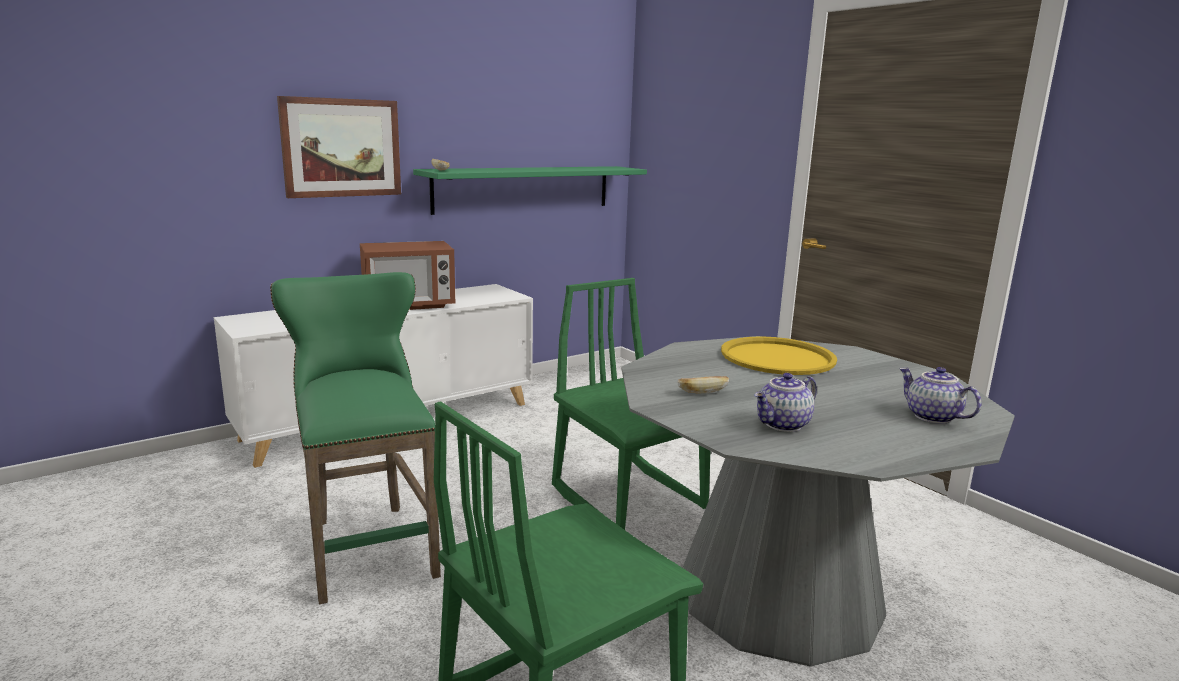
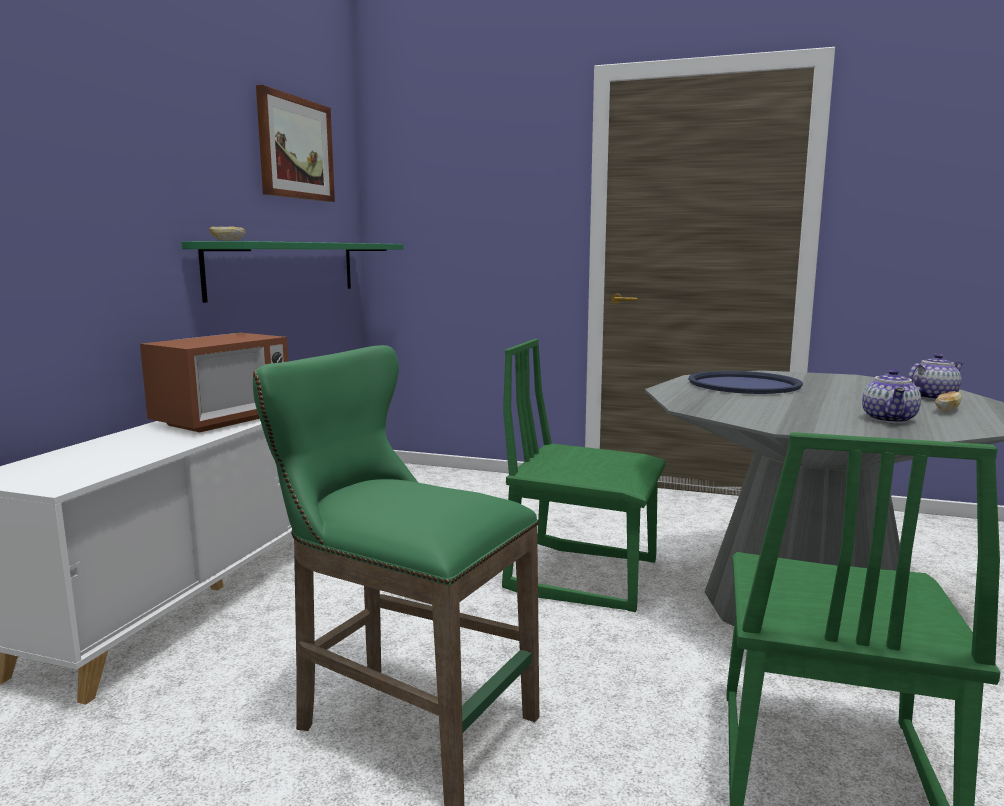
camera: 35 degrees left, 5 degrees down
(341, 148) = (100, 208): picture -> picture (295, 148)
(702, 392) = (780, 413): bread -> bread (946, 410)
(777, 357) = (744, 384): yellow tray -> blue tray
(931, 417) = (931, 397): teapot -> teapot turned 135 degrees clockwise

